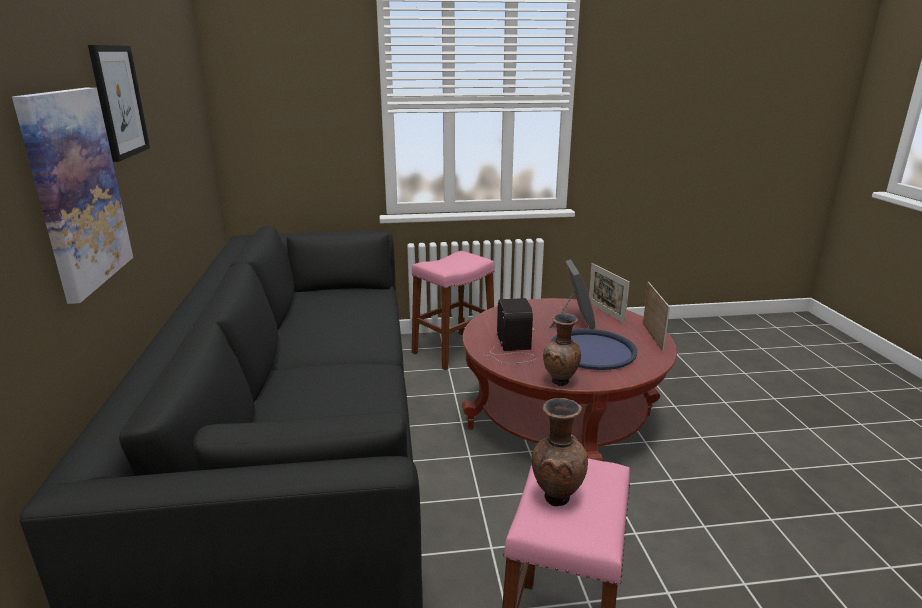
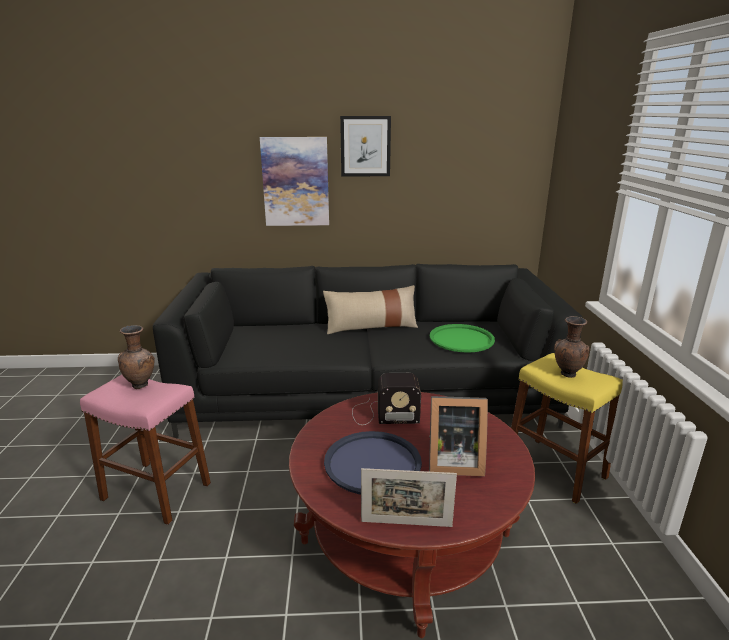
camera: 95 degrees right, 0 degrees up
(287, 359) = (371, 327): none -> beige pillow
(347, 307) = (461, 339): none -> green tray
(453, 350) = (555, 469): pink stool -> yellow stool
(560, 383) = (309, 432): brown vase -> brown vase (567, 374)
(605, 312) = (488, 497): picture frame -> none

